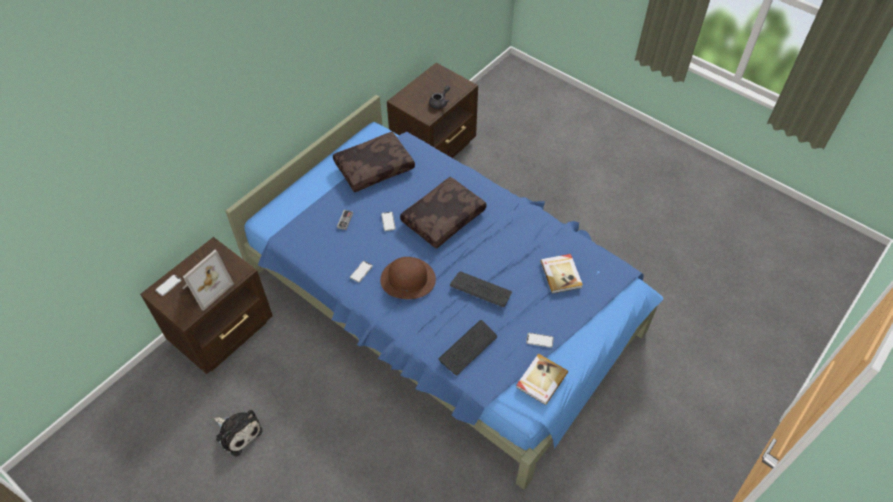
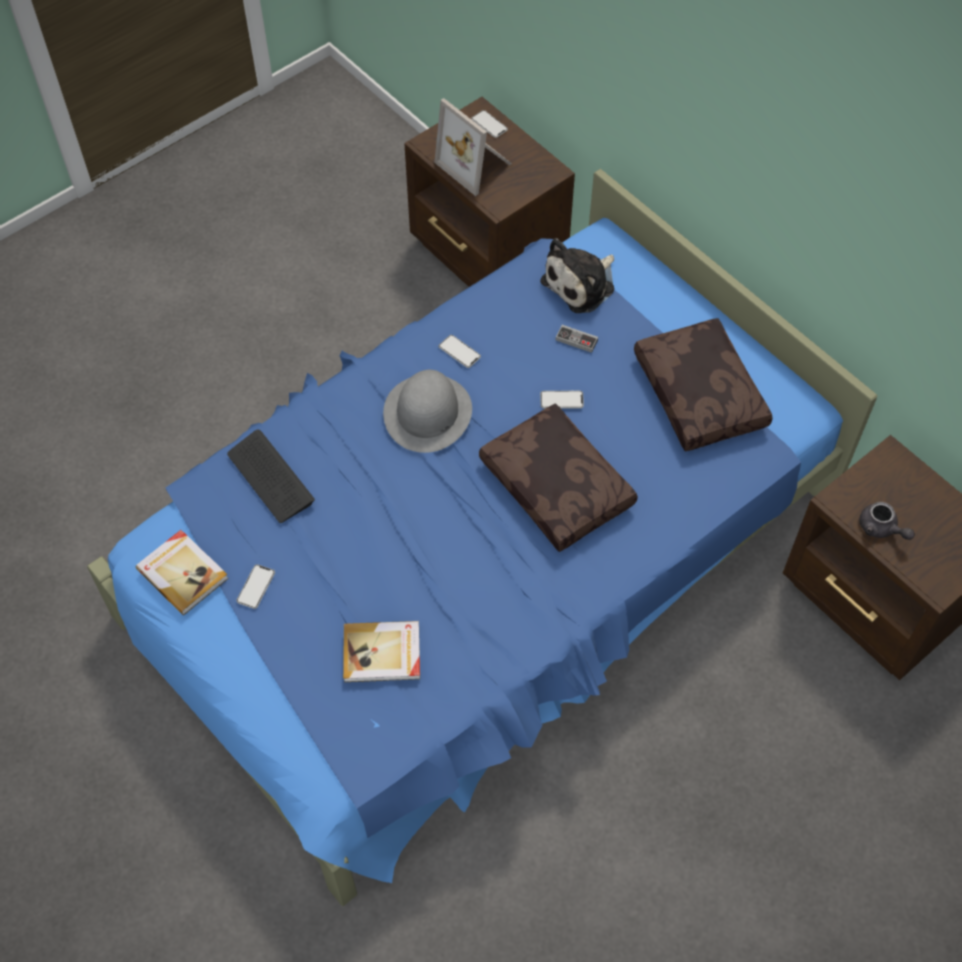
camera: 100 degrees right, 5 degrees up
(238, 432) = (316, 273): plush toy -> plush toy (581, 284)
(408, 279) = (428, 413): brown hat -> grey hat
(481, 290) = (379, 515): keyboard -> none

